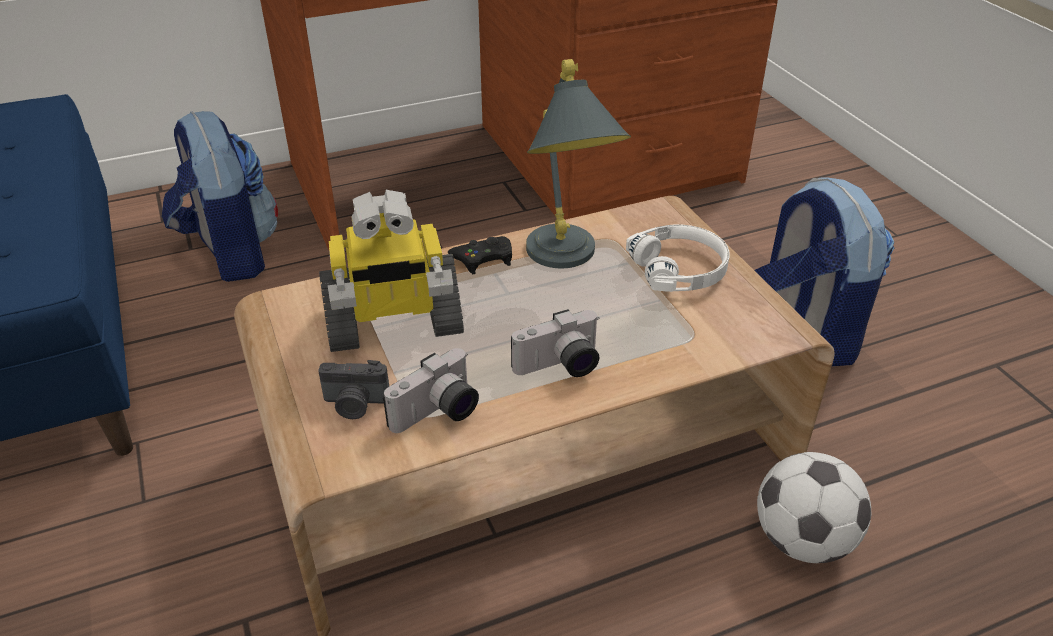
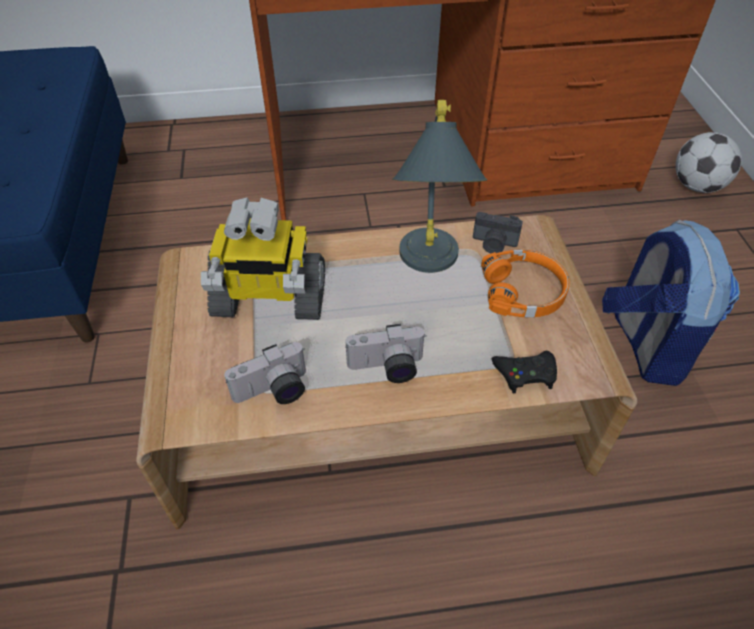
camera: 15 degrees right, 10 degrees up
(231, 253) = (208, 187): backpack -> none
(355, 404) = (213, 369): camera -> camera (493, 244)
(483, 259) = (361, 250): black game controller -> black game controller (525, 373)
(679, 269) = (523, 292): white headphones -> orange headphones
(802, 540) = (576, 539): football -> football (696, 186)

